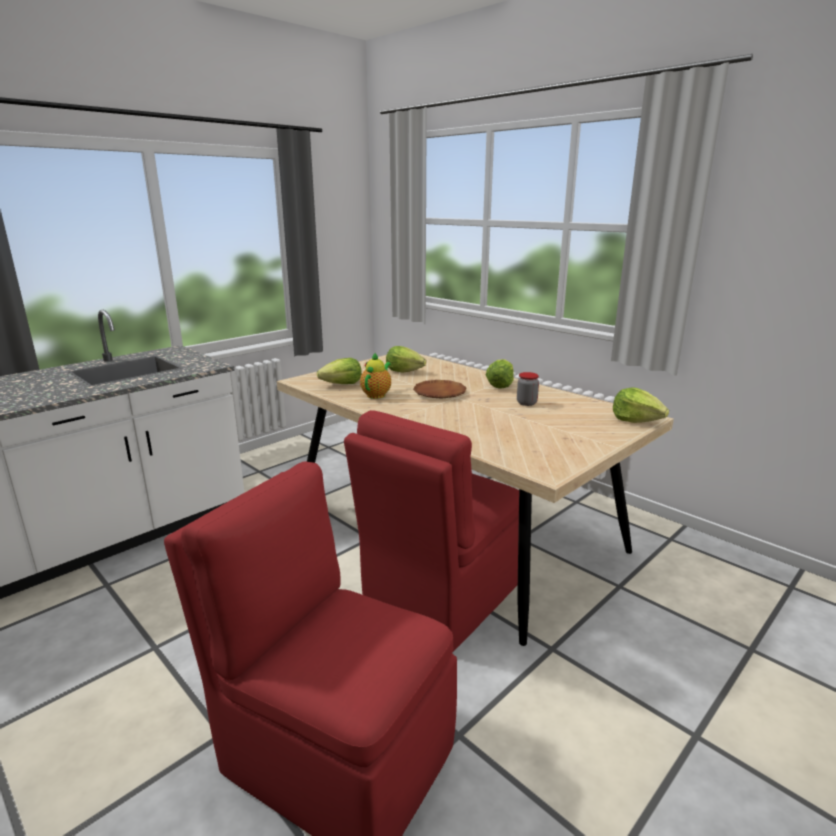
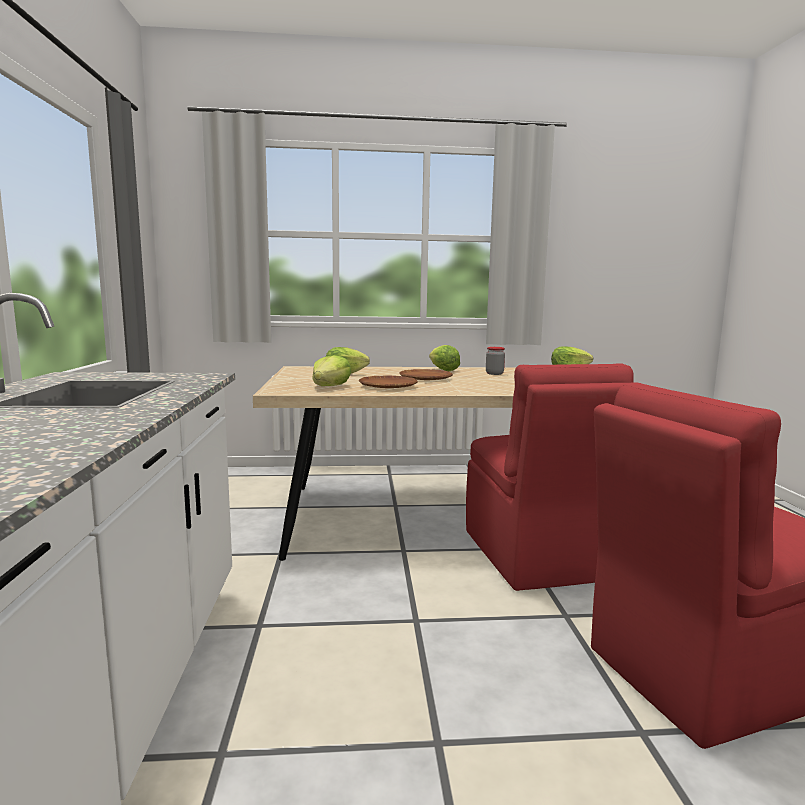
camera: 50 degrees left, 10 degrees down
(377, 395) = (388, 386): teapot -> brown plate

